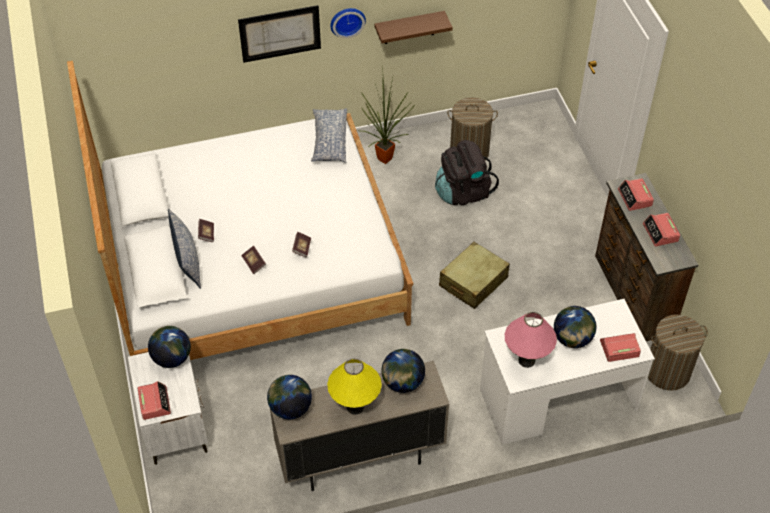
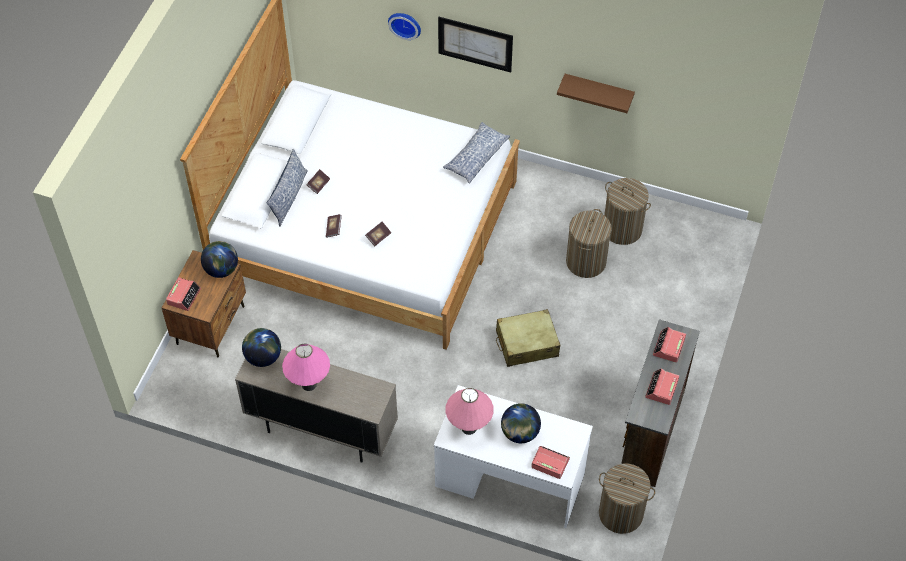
camera: 35 degrees right, 5 degrees up
(175, 427) = (211, 325): white nightstand -> brown nightstand
(347, 21) = (538, 60): wall clock -> wall clock (405, 24)
(355, 407) = (309, 384): yellow table lamp -> pink table lamp
(387, 158) = (547, 195): potted plant -> none
(402, 382) = (358, 387): globe -> none
(463, 192) = (586, 262): black backpack -> laundry basket

